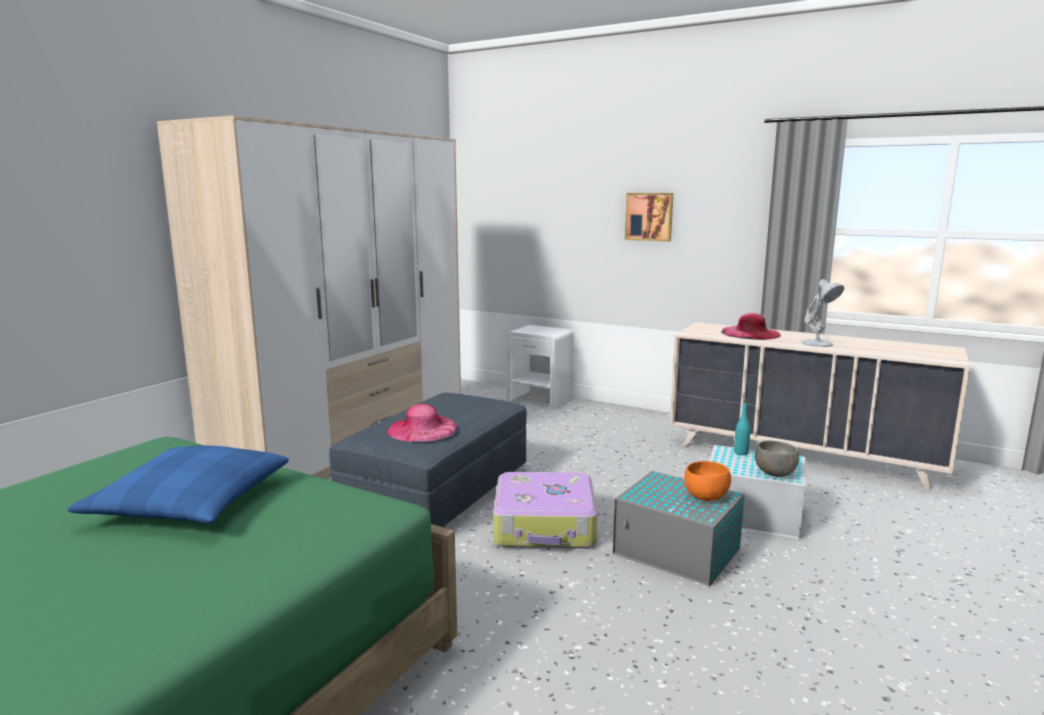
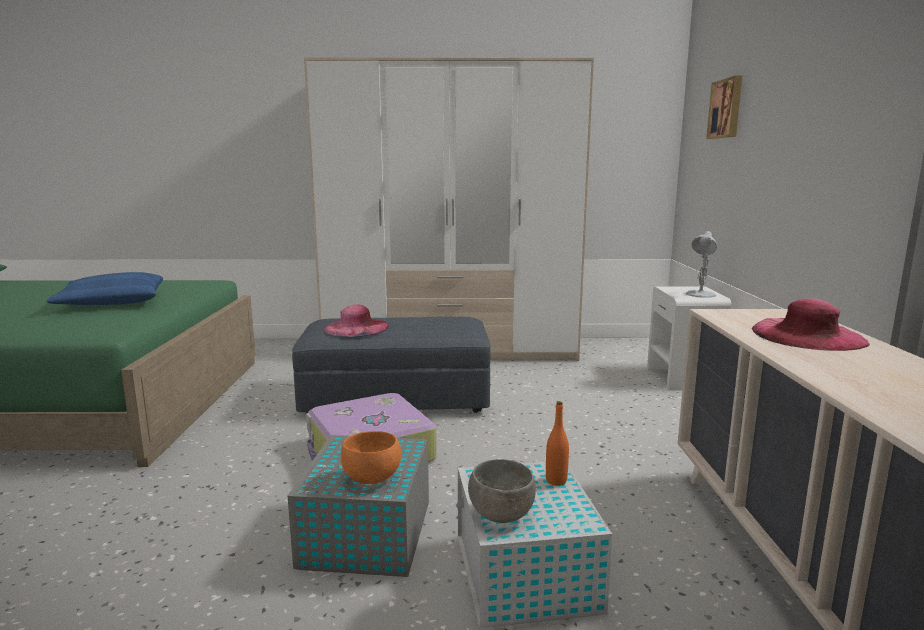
camera: 60 degrees right, 0 degrees up
(649, 216) = (812, 138): picture -> picture (726, 108)
(741, 453) = (556, 481): turquoise bottle -> orange bottle
(818, 344) = (849, 375): white table lamp -> white table lamp (700, 294)

